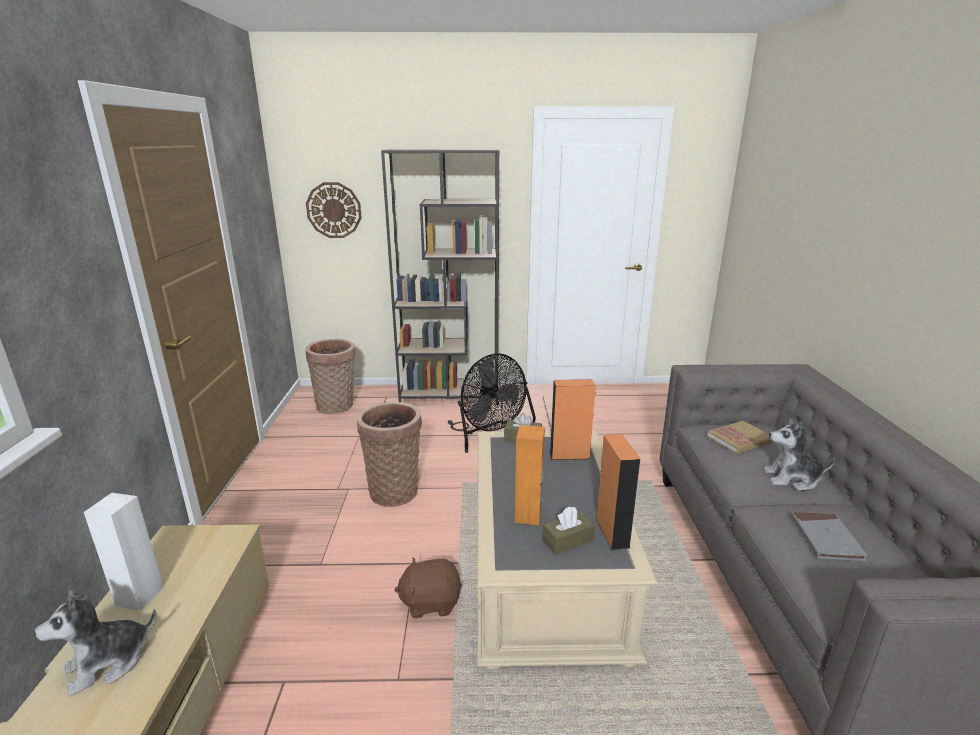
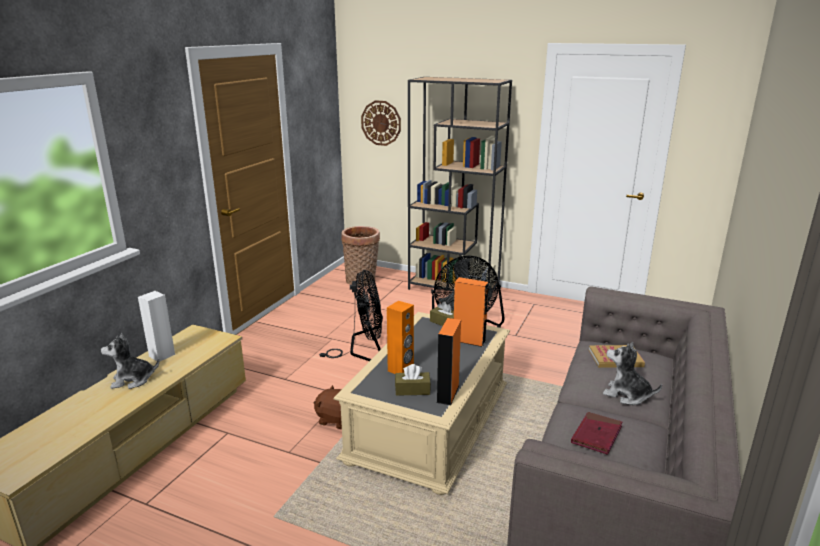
camera: 25 degrees right, 0 degrees up
(394, 490) = (362, 347): basket -> black fan
(825, 538) = (596, 435): grey book -> red book

